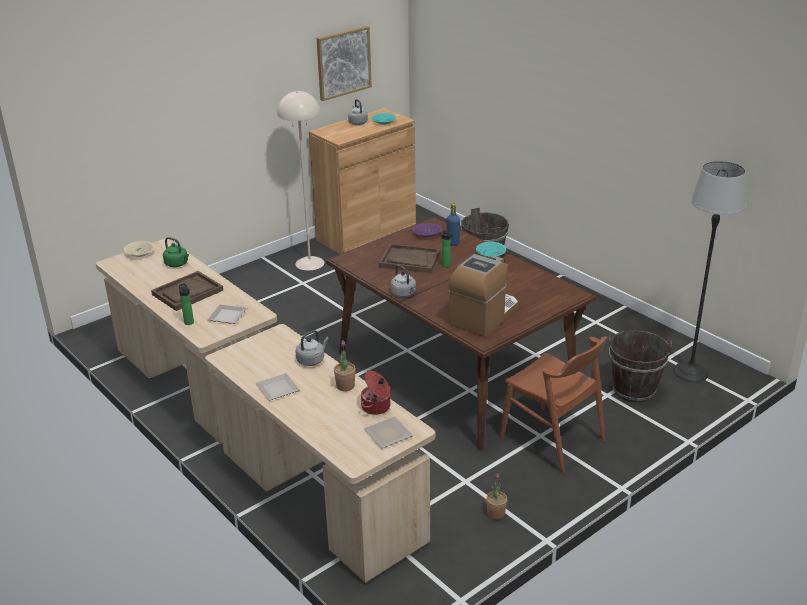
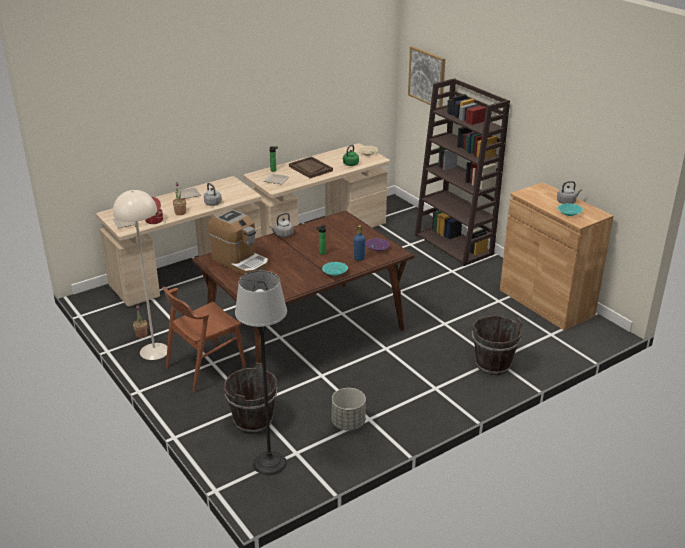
camera: 95 degrees right, 0 degrees up
(238, 281) = (454, 245): none -> brown bookcase
(310, 263) = (486, 274): beige floor lamp -> beige floor lamp (154, 351)
(343, 62) = (590, 147): picture -> picture (427, 77)
(409, 260) = (334, 239): brown tray -> none
(608, 332) = (348, 423): none -> grey planter

